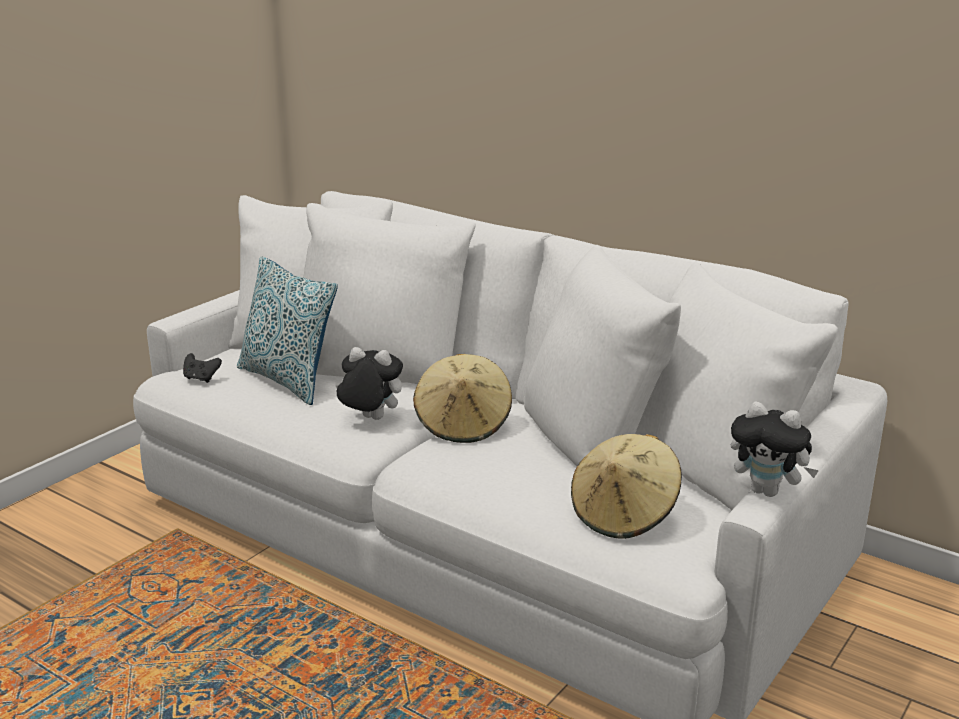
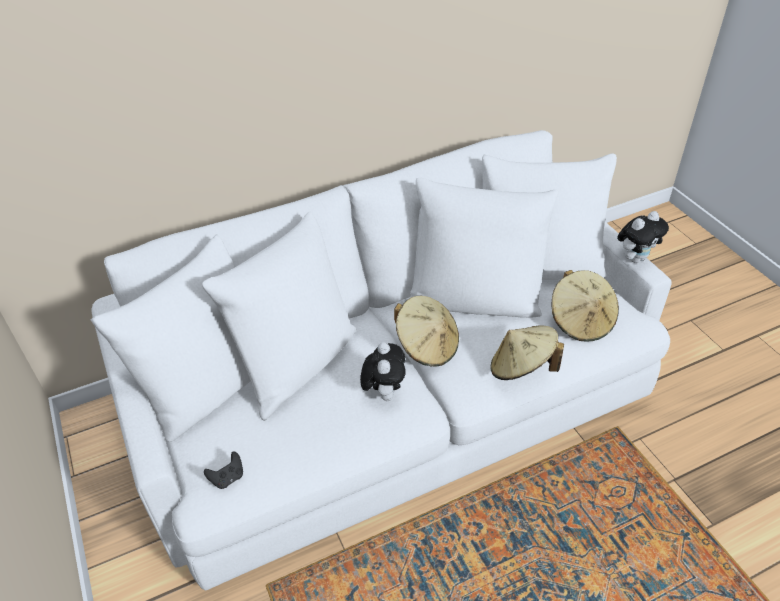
camera: 60 degrees left, 20 degrees up
(288, 380) = (279, 420): pillow -> none
(370, 419) = (384, 392): plush toy -> plush toy turned 135 degrees clockwise
(486, 490) = (521, 368): none -> beige hat

